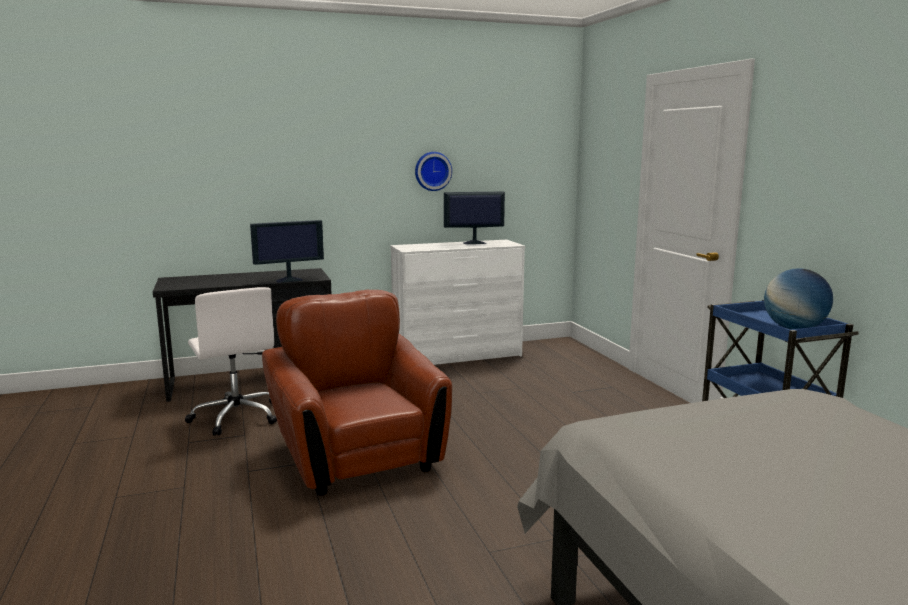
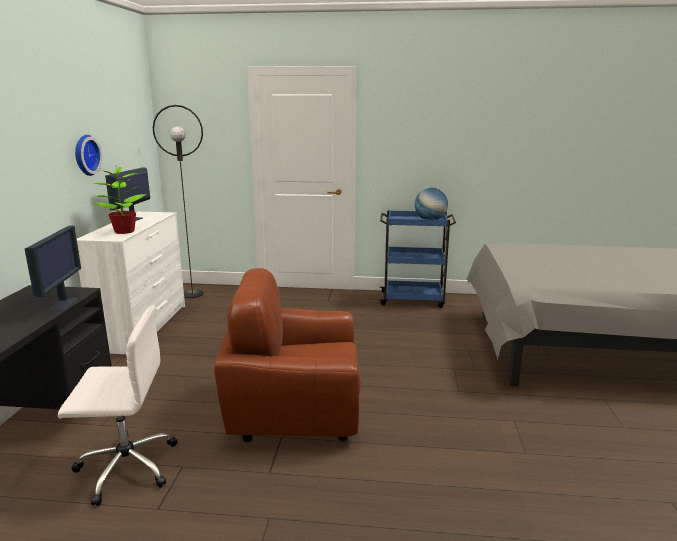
camera: 65 degrees left, 5 degrees up
(431, 247) = (124, 231): none -> potted plant
(556, 351) = (192, 294): none -> black floor lamp

